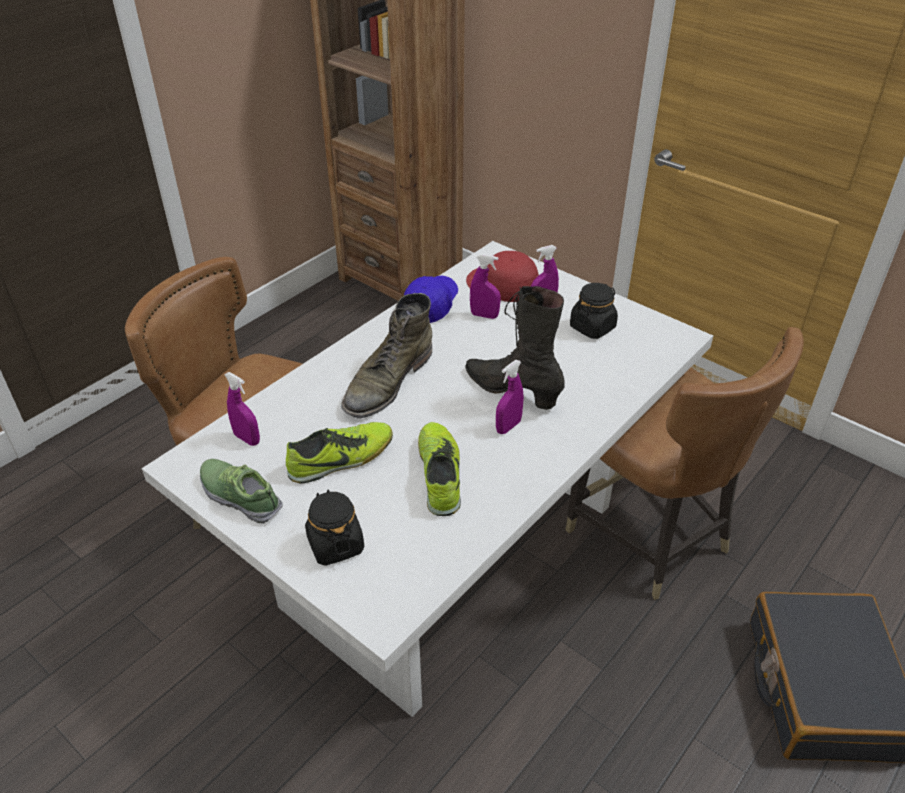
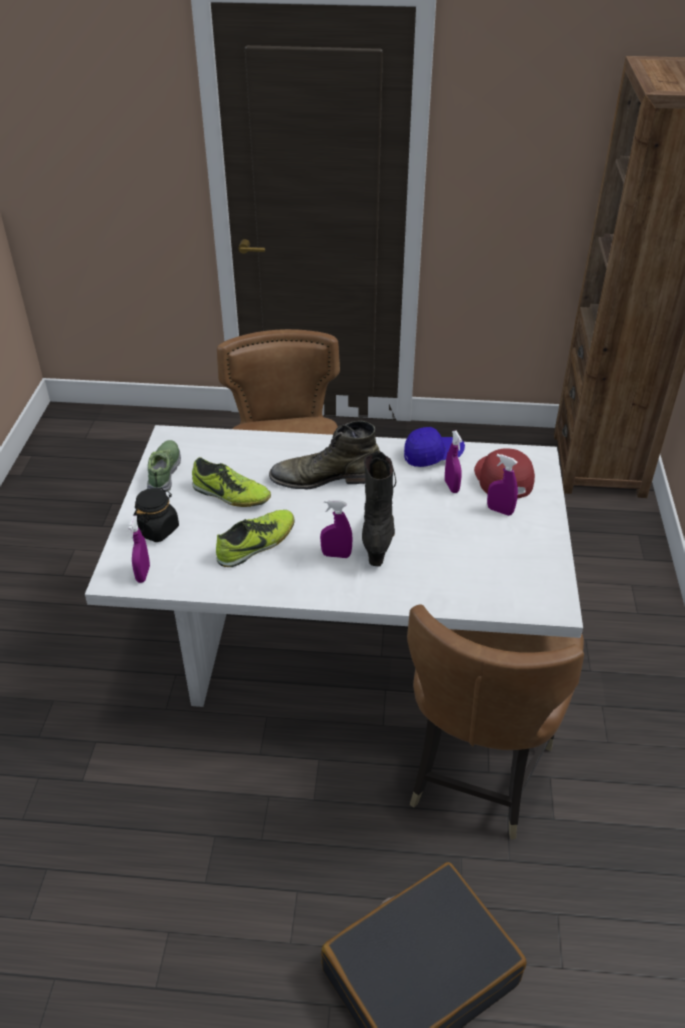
camera: 55 degrees right, 0 degrees up
(247, 439) = (213, 448): purple spray bottle -> purple spray bottle (143, 574)
(592, 327) = (505, 549): black jar -> none

